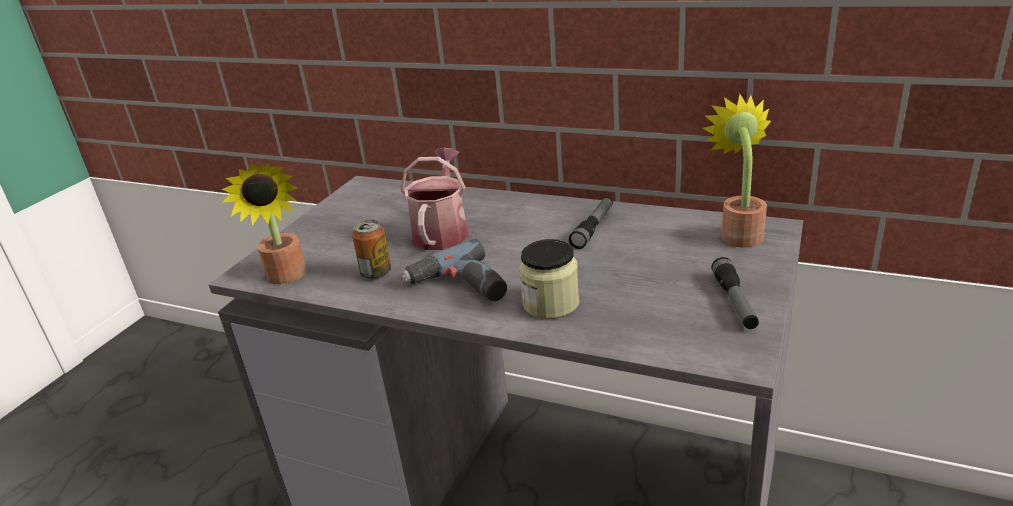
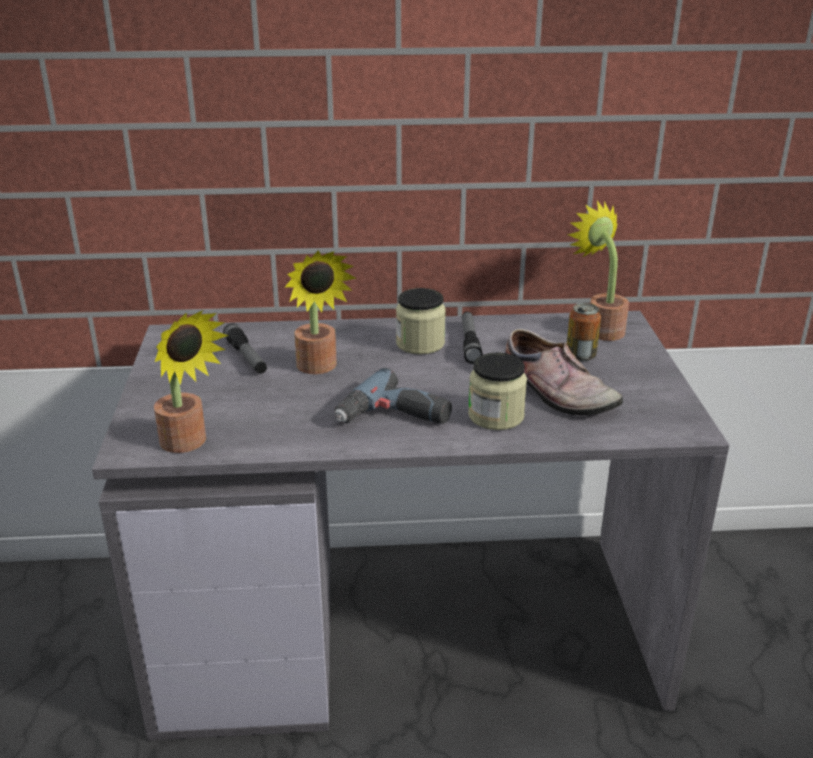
camera: 30 degrees left, 0 degrees up
(376, 273) = (290, 421): can -> can (580, 356)
(442, 231) = (318, 368): watering can -> potted plant
(547, 222) = (420, 344): none -> jar
(630, 291) = (555, 392): none -> shoe
(735, 301) = (646, 385): flashlight -> flashlight (246, 357)

